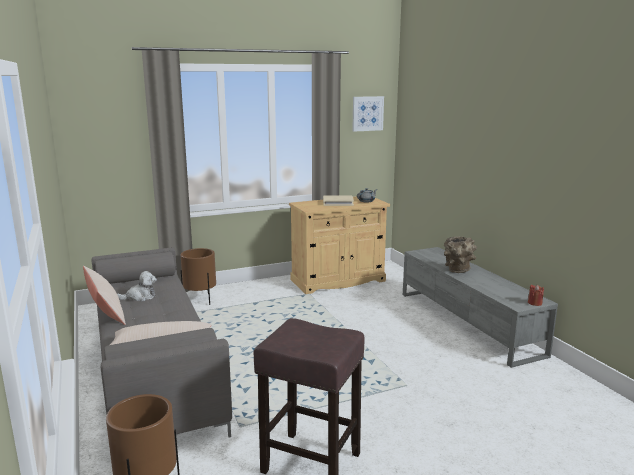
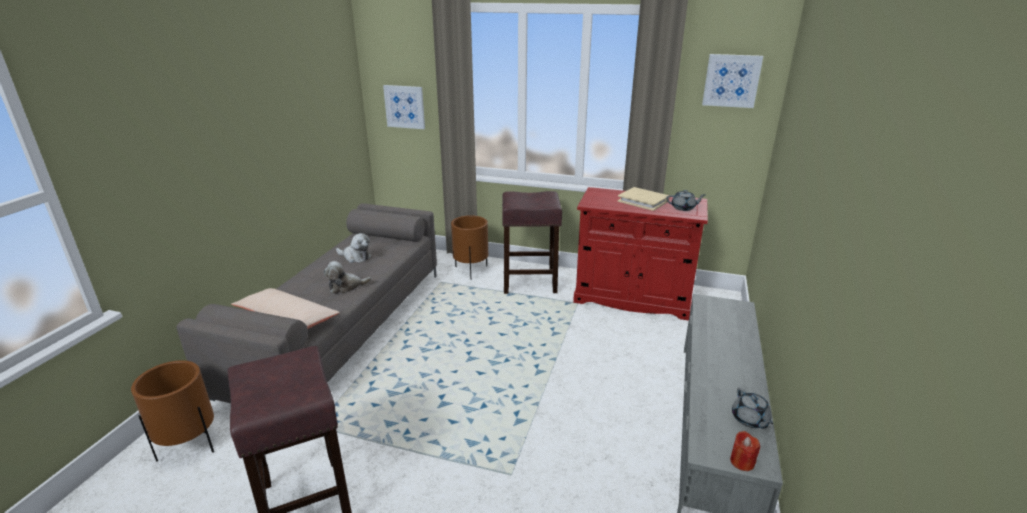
camera: 40 degrees right, 10 degrees up
(105, 311) = (312, 262): beige pillow -> none
(108, 159) = (405, 106): none -> picture
(173, 314) = (346, 287): none -> plush toy
(258, 292) = (530, 282): none -> brown stool
(338, 280) = (632, 298): beige cabinet -> red cabinet
(457, 271) = (714, 353): brown vase -> none
(513, 288) = (750, 419): none -> grey teapot

